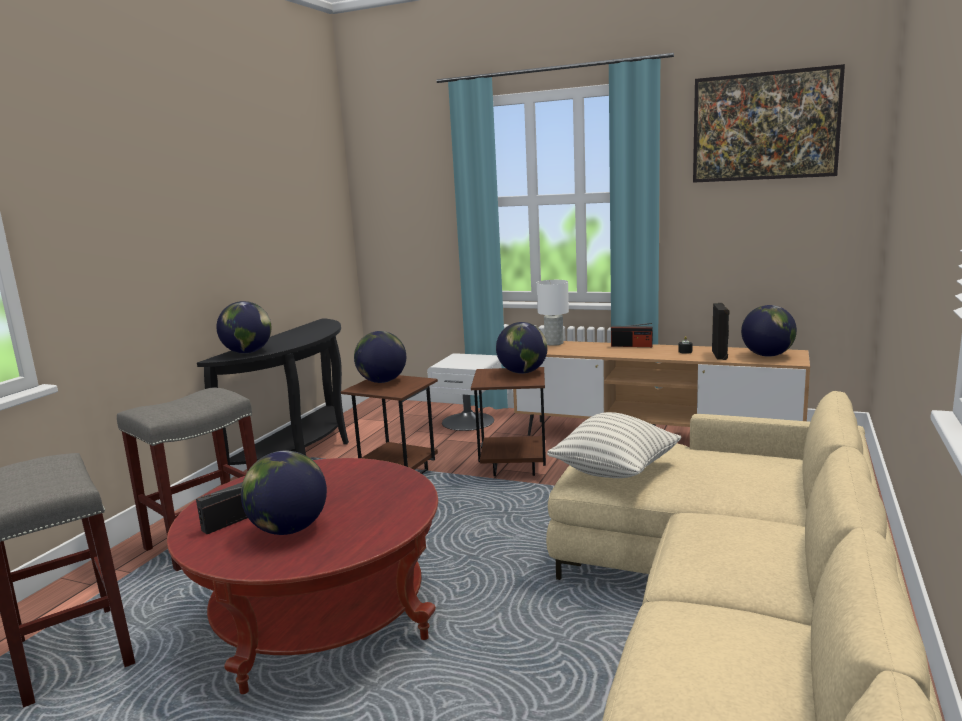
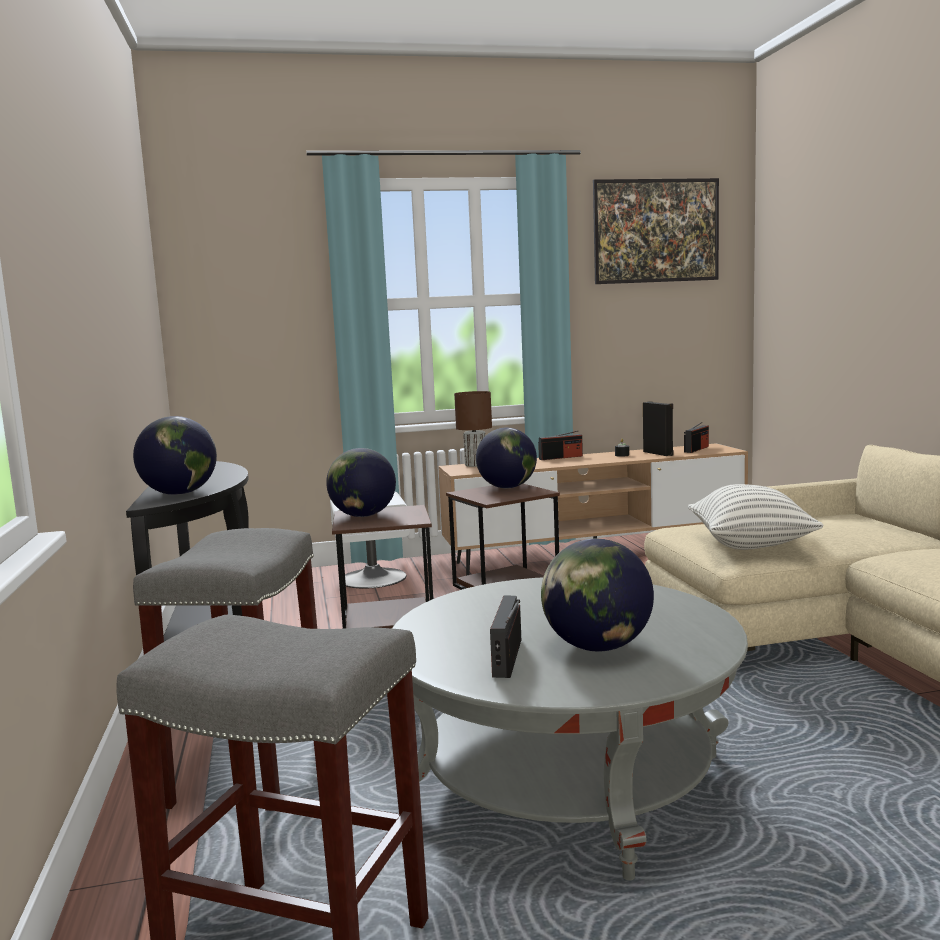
camera: 35 degrees left, 5 degrees down
(321, 617) = (567, 782): red coffee table -> grey coffee table
(553, 343) = (475, 465): white table lamp -> brown table lamp
(767, 355) = (696, 449): globe -> radio

